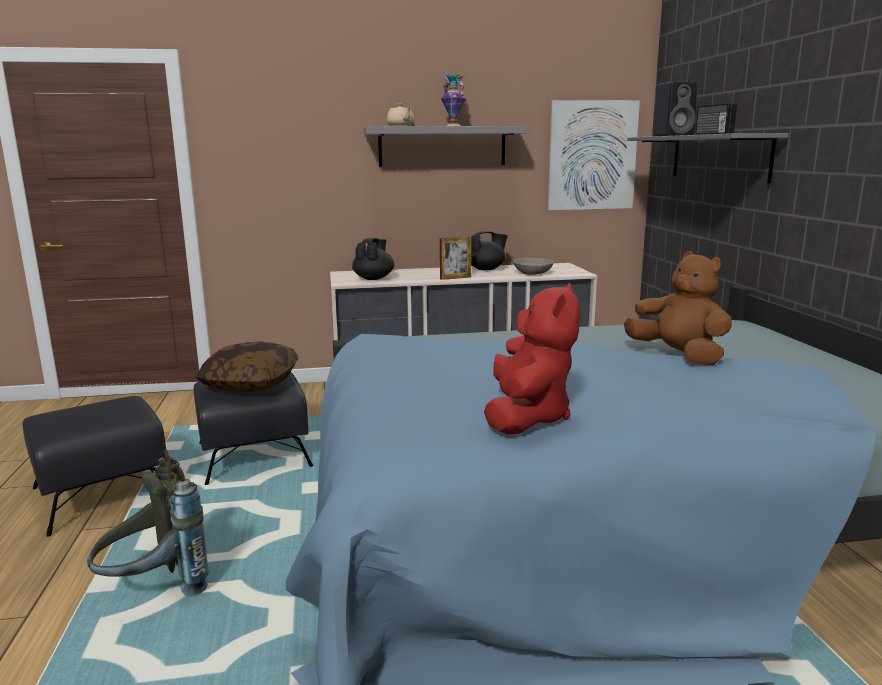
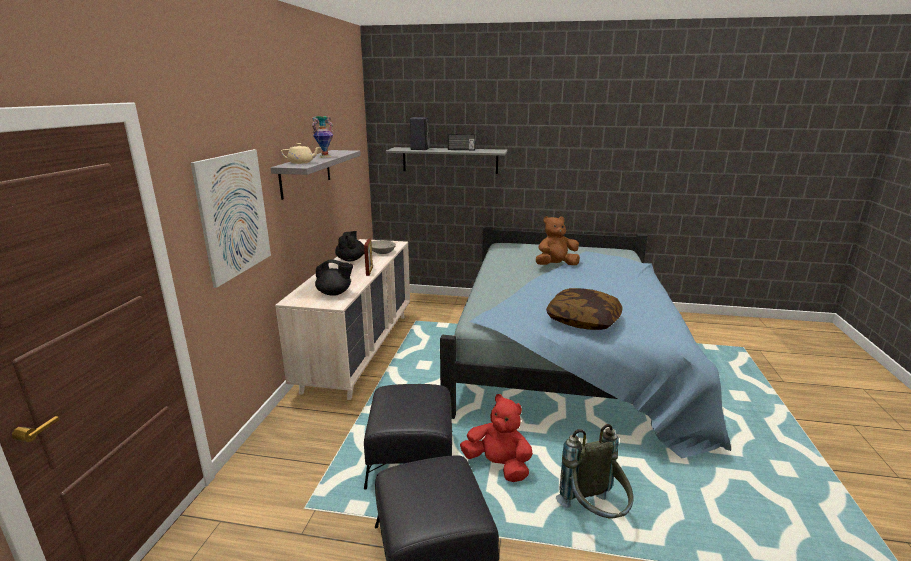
camera: 70 degrees left, 5 degrees up
(251, 383) = (412, 402): pillow -> pillow (583, 321)
(374, 278) = (335, 293): black teapot -> black teapot turned 150 degrees clockwise
(527, 417) = (638, 305): red plush toy -> red plush toy (498, 465)
(592, 155) = (354, 163): picture -> picture (234, 215)

